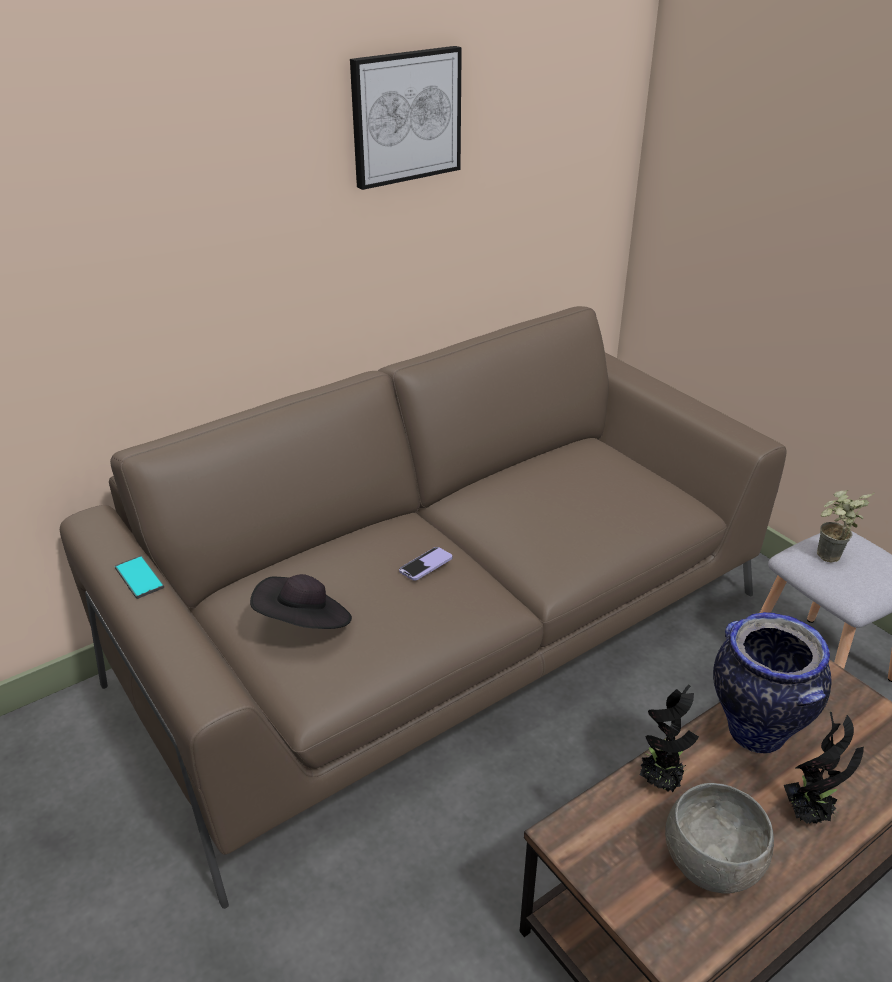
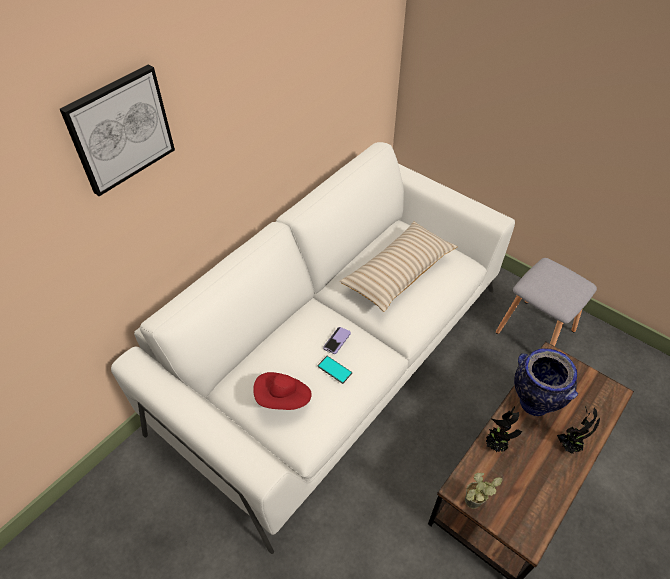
camera: 15 degrees left, 15 degrees up
(139, 577) = (183, 399): phone -> phone (334, 370)
(304, 624) = (283, 399): black hat -> red hat
(405, 116) = (275, 59): picture -> picture (120, 130)
(445, 637) = (334, 356): brown sofa -> white sofa
(566, 496) = (398, 273): none -> beige pillow
(711, 866) = (532, 488): grey bowl -> none
(827, 560) = (545, 285): potted plant -> potted plant (472, 506)

